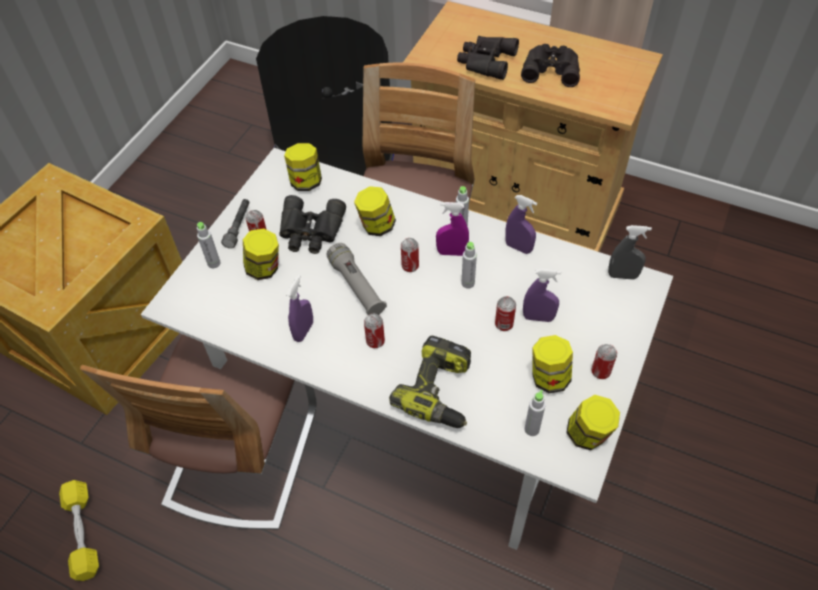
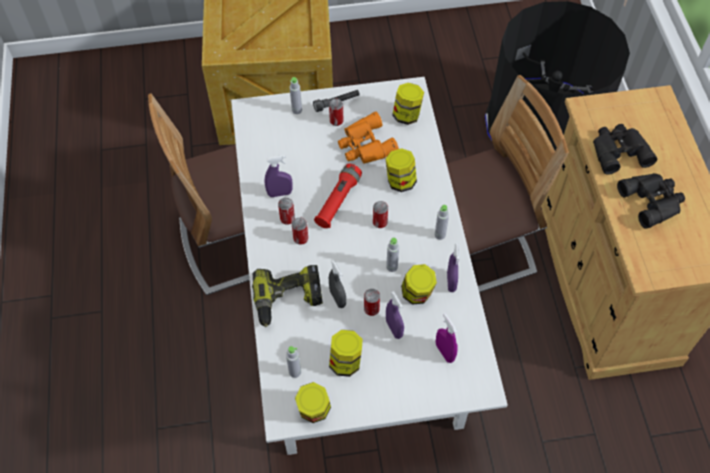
camera: 55 degrees right, 5 degrees up
(83, 533) = (137, 190): yellow dumbbell -> none
(264, 268) = (313, 140): jar -> jar (417, 294)
(311, 231) = (365, 146): black binoculars -> orange binoculars
(356, 286) = (338, 201): grey flashlight -> red flashlight
(451, 252) = (412, 241): purple spray bottle -> purple spray bottle (444, 352)
(600, 372) = (374, 394): can -> can (287, 219)
(622, 275) = (478, 367): grey spray bottle -> grey spray bottle (337, 298)

